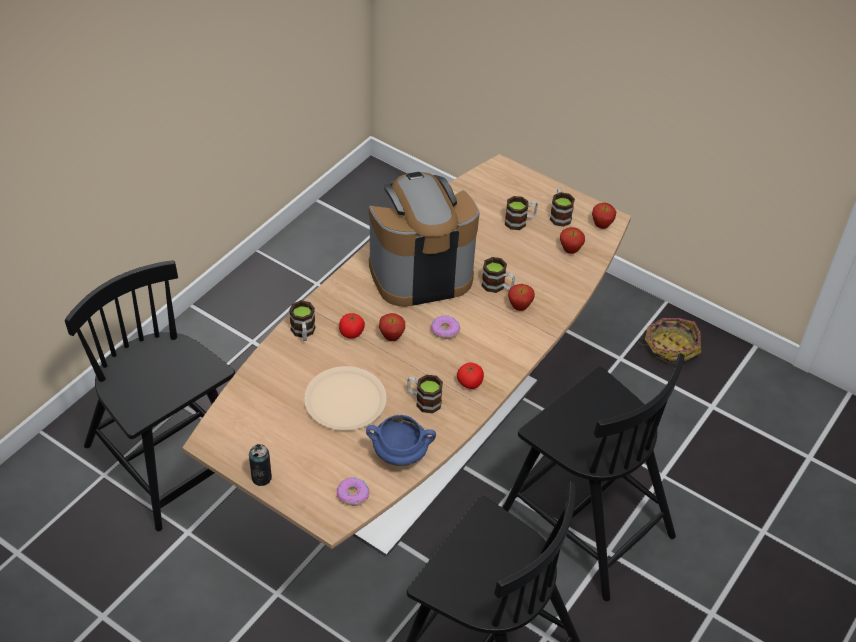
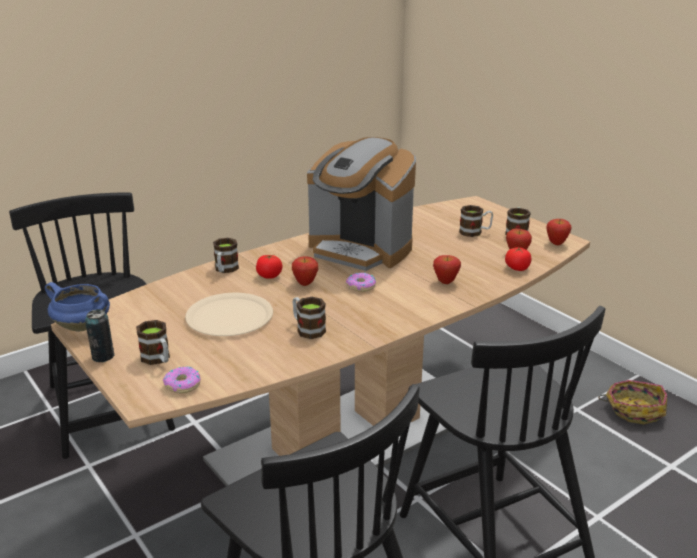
camera: 20 degrees right, 20 degrees down
(400, 454) = (256, 362): blue cooking pot -> blue cooking pot (83, 326)
(420, 273) = (360, 250): coffee machine -> coffee machine turned 150 degrees counterclockwise
(470, 382) = (364, 323): tomato -> tomato (517, 268)
(497, 286) = (431, 266): mug -> mug (158, 359)

